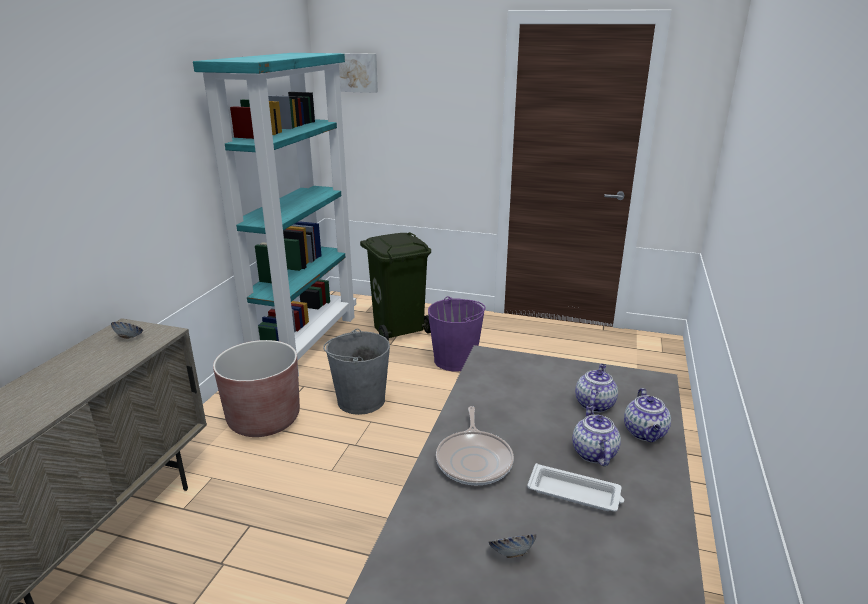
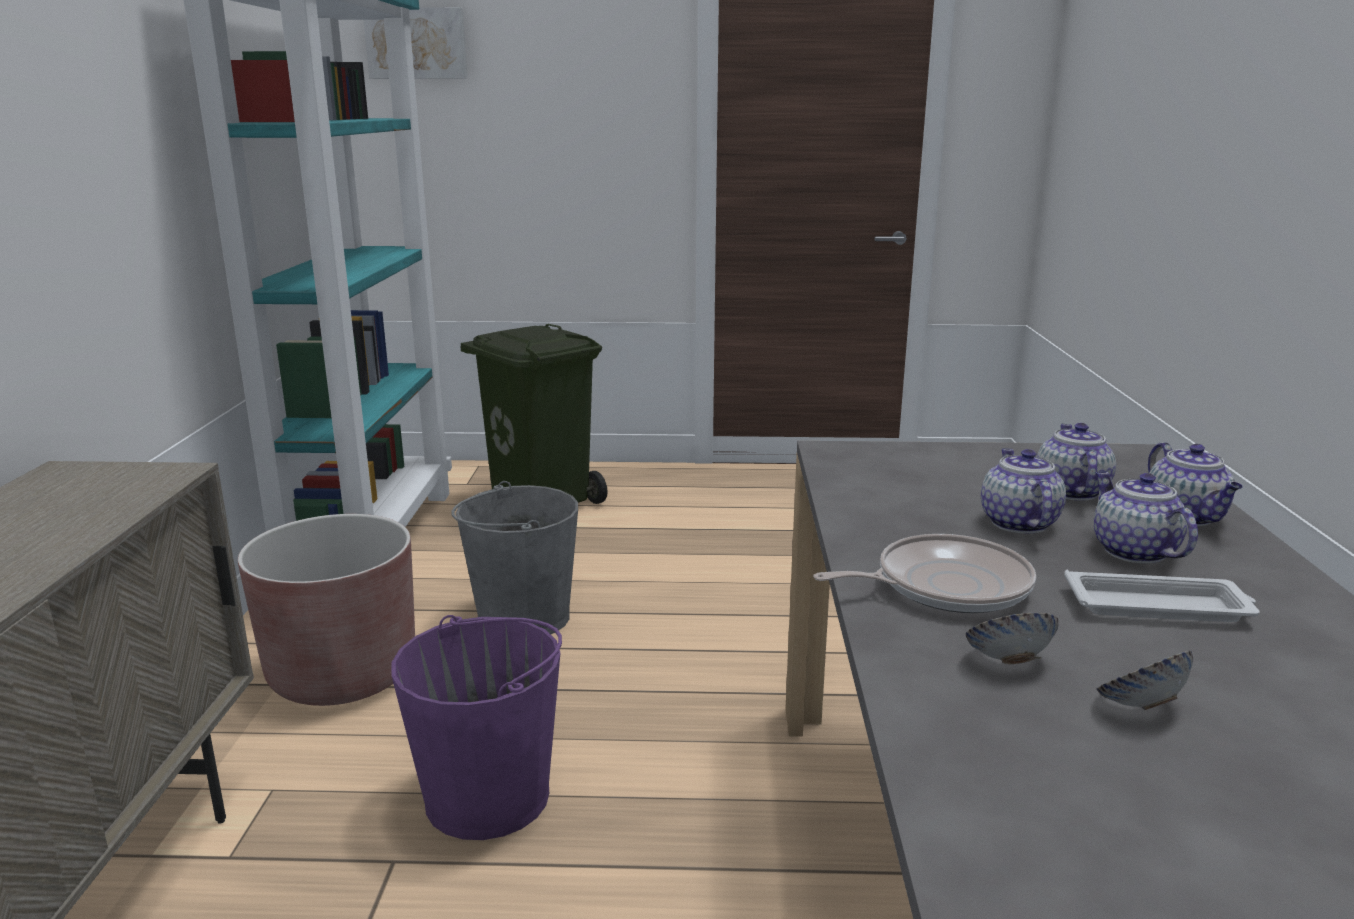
camera: 15 degrees left, 5 degrees down
(129, 338) = (89, 487): bowl -> bowl (1008, 661)
(455, 360) = (666, 537): purple bucket -> purple bucket (489, 797)
(474, 460) = (944, 586): frying pan -> frying pan turned 90 degrees counterclockwise
(546, 422) = (1017, 522): none -> teapot

